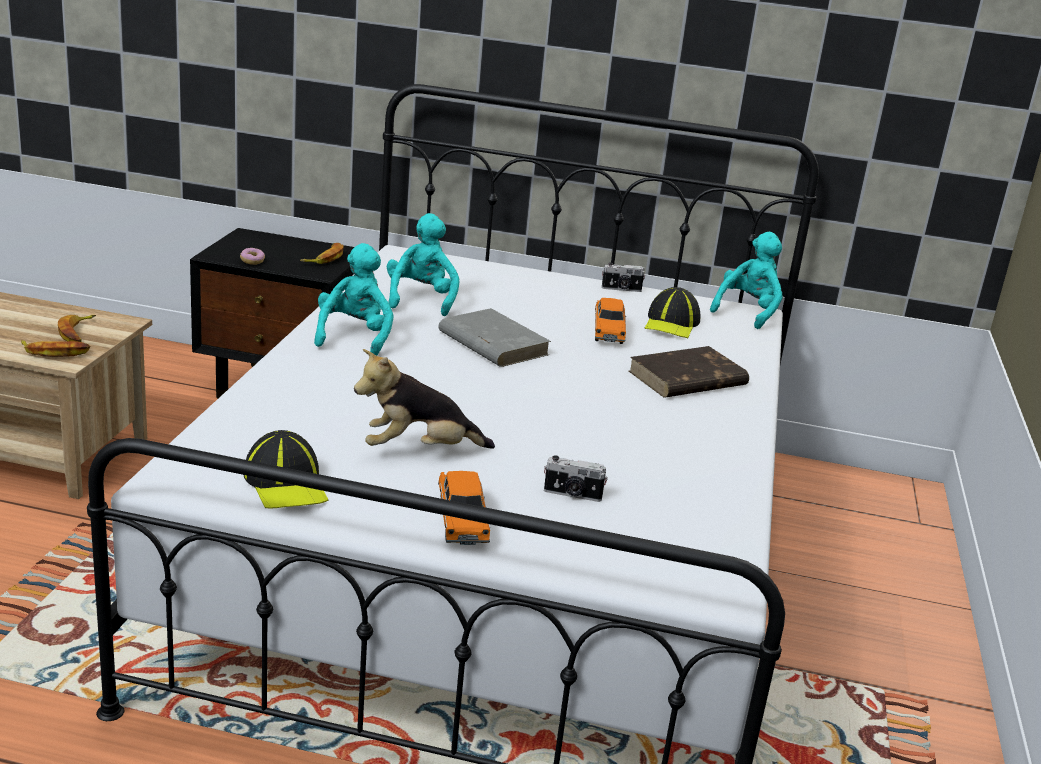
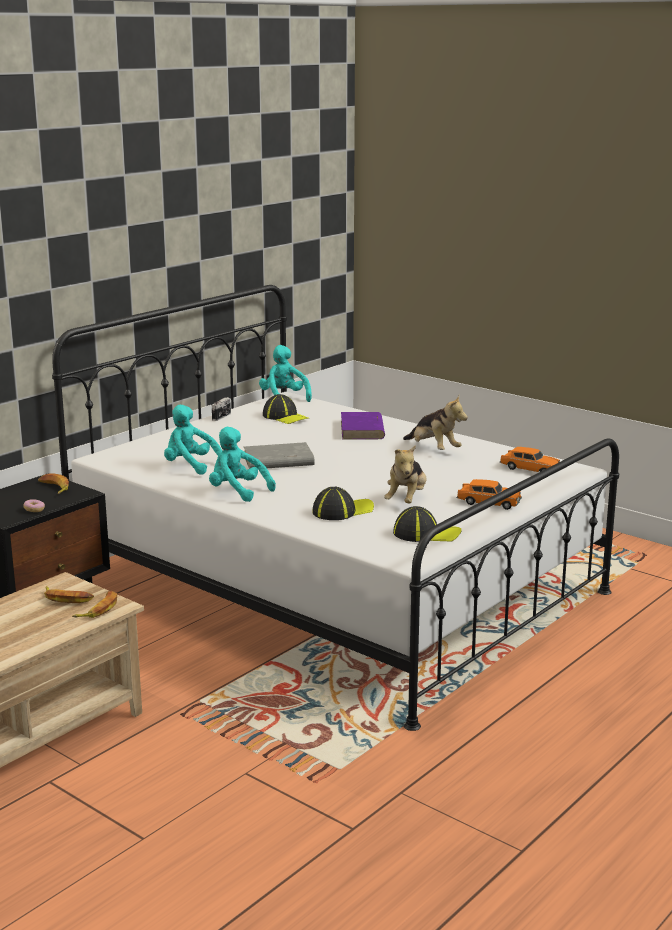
camera: 60 degrees left, 5 degrees down
(336, 410) = (342, 511): none -> cap
(572, 495) = (475, 477): camera -> none
(608, 332) = (284, 432): orange toy car -> orange toy car (529, 469)
(667, 443) = (433, 449): none -> plush toy
(686, 379) = (362, 430): brown book -> purple book

